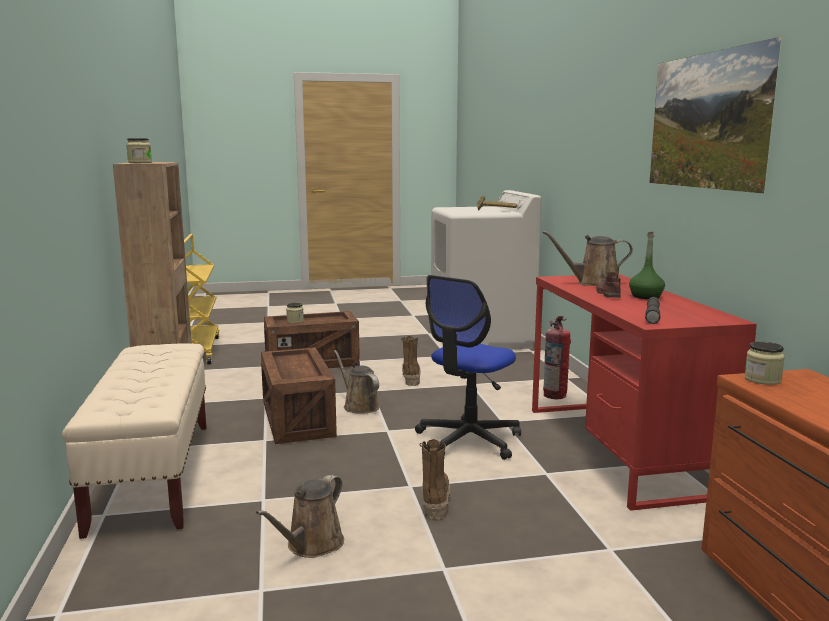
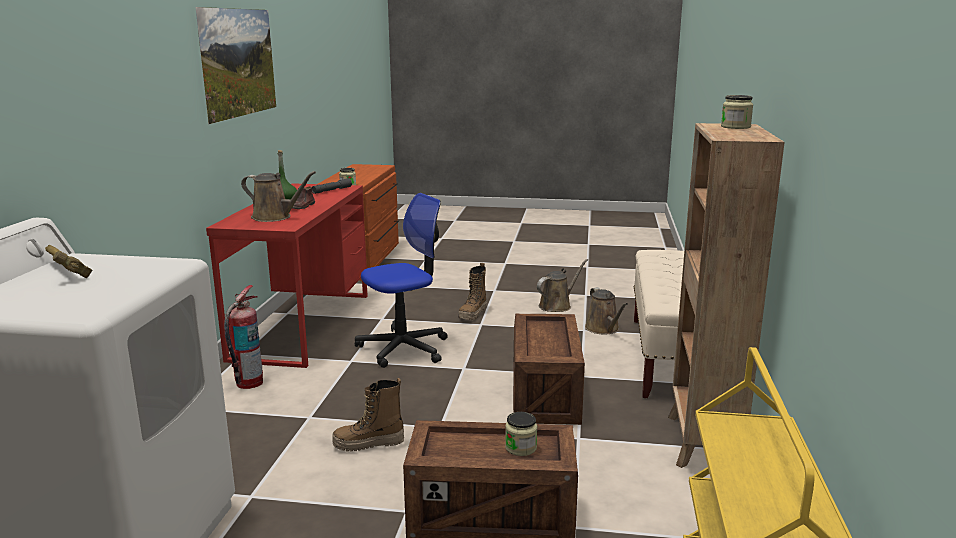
camera: 160 degrees left, 5 degrees up
(359, 406) = (471, 403): brown watering can -> brown watering can (604, 329)
(411, 378) = (369, 444): boot -> boot turned 60 degrees clockwise

